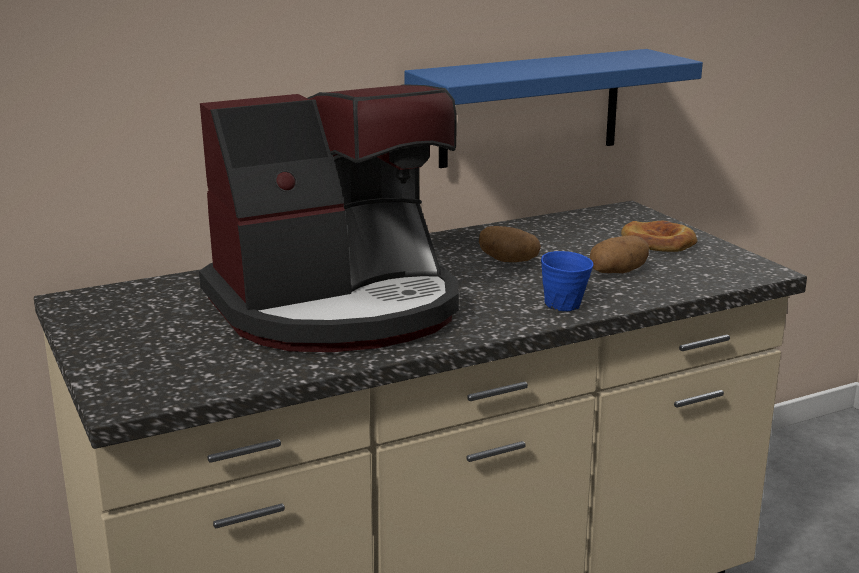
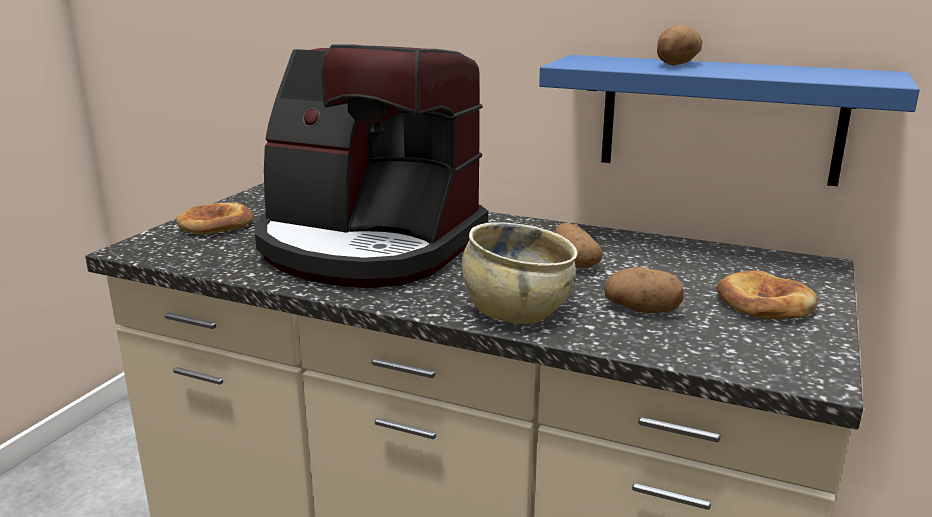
camera: 50 degrees right, 0 degrees up
(134, 348) = (215, 225): none -> bread
(519, 67) = (675, 64): none -> potato
(562, 303) = (516, 311): blue mug -> beige bowl

